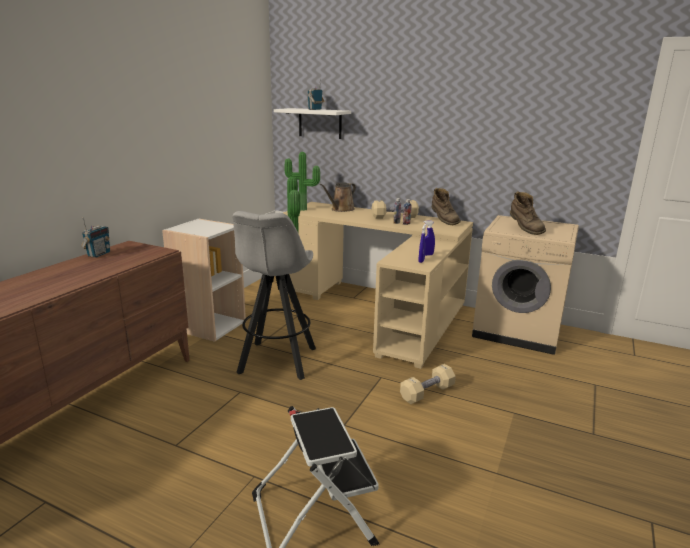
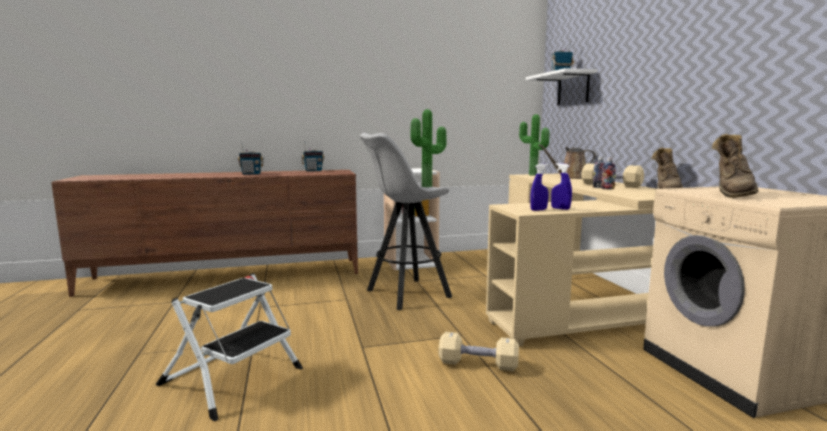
camera: 50 degrees right, 10 degrees down
(45, 284) = (251, 174): none -> radio

